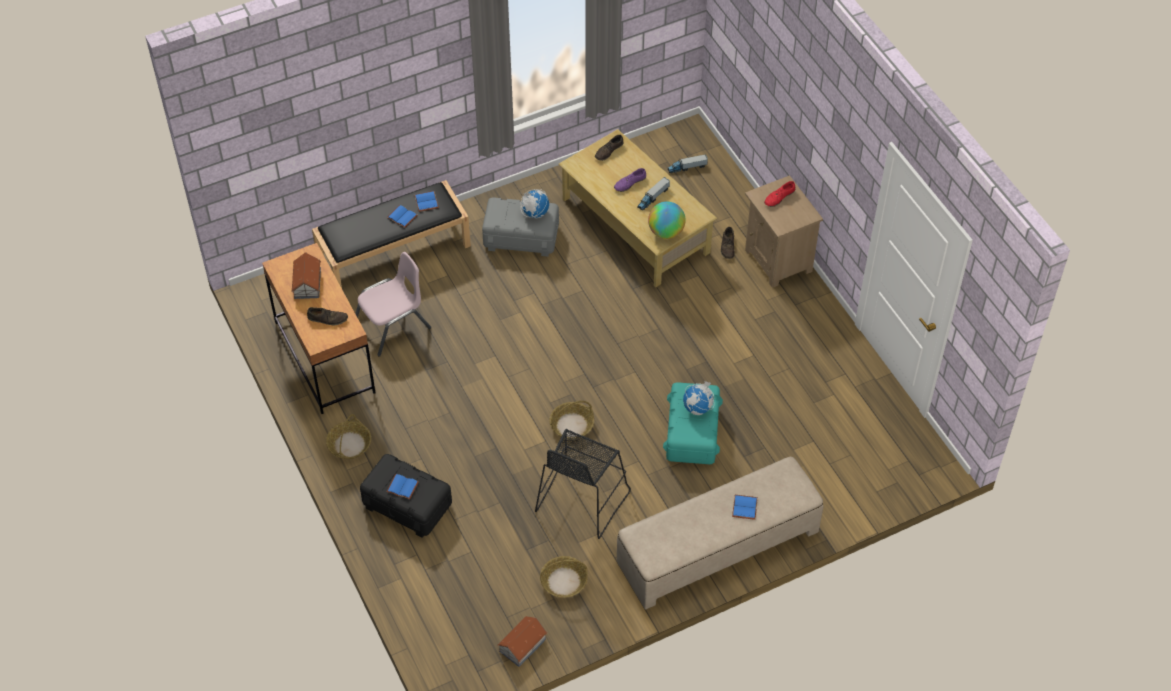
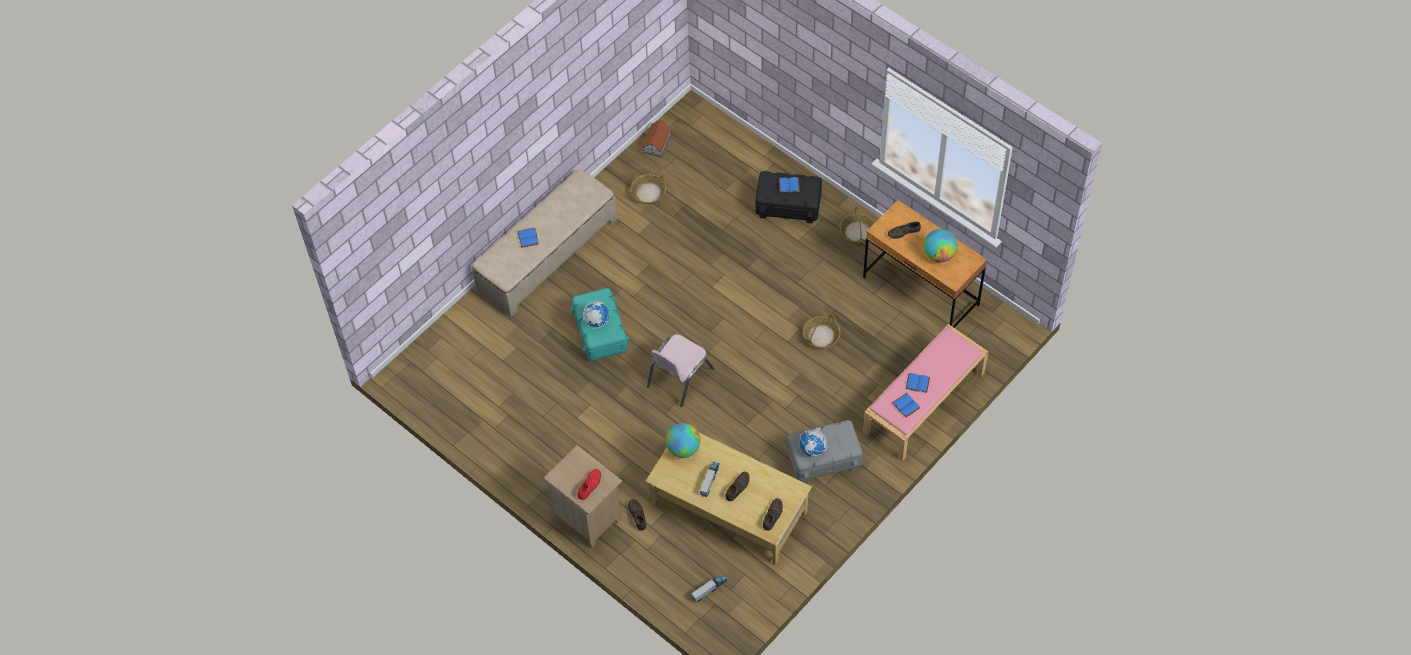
camera: 160 degrees right, 5 degrees up
(307, 283) = (939, 255): toy house -> globe
(393, 326) = (883, 336): pink chair -> pink chair (679, 377)
(394, 251) = (924, 403): black bench -> pink bench
(571, 425) = (697, 306): basket -> basket (821, 335)
(581, 499) = (663, 253): black stool -> none
(629, 183) = (737, 487): purple shoe -> brown shoe

